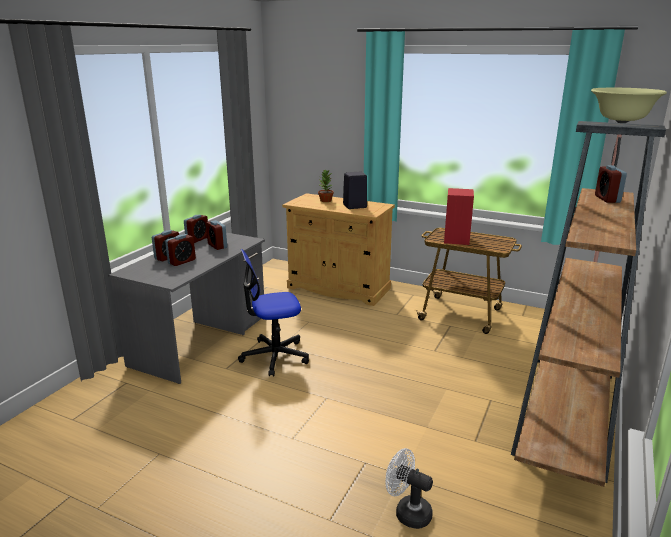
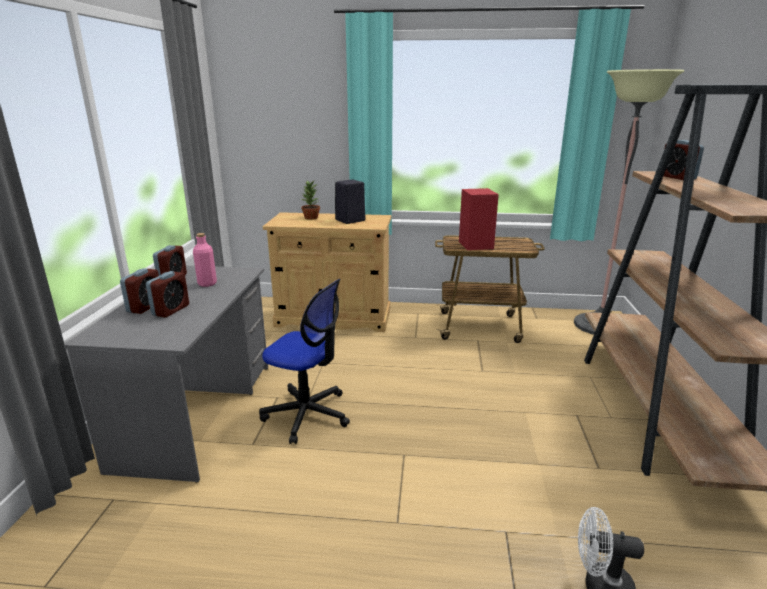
camera: 20 degrees left, 0 degrees up
(217, 246) = (207, 284): alarm clock -> pink bottle
(274, 356) = (307, 414): office chair -> office chair turned 120 degrees counterclockwise

